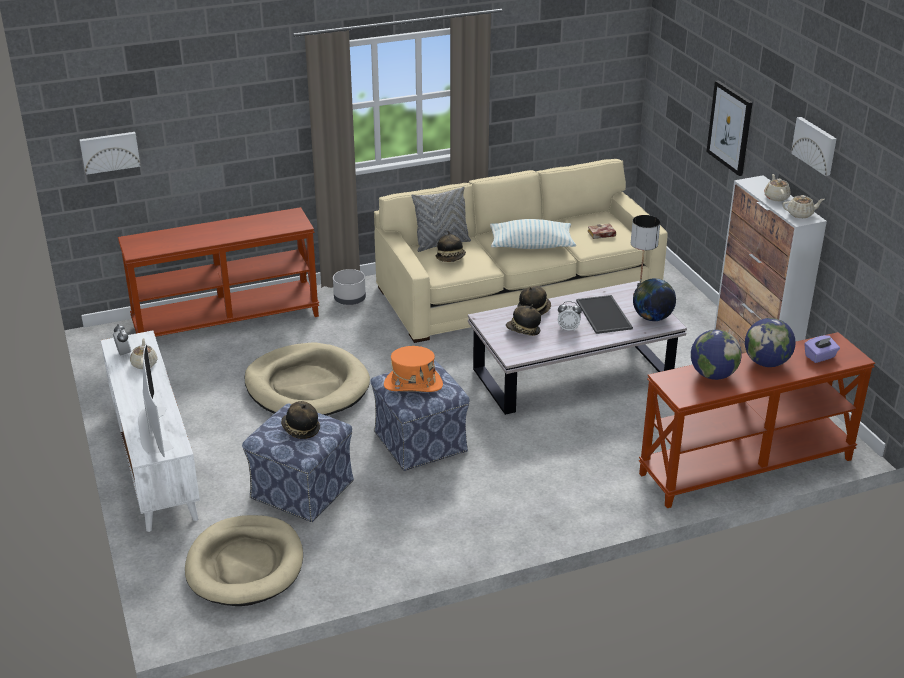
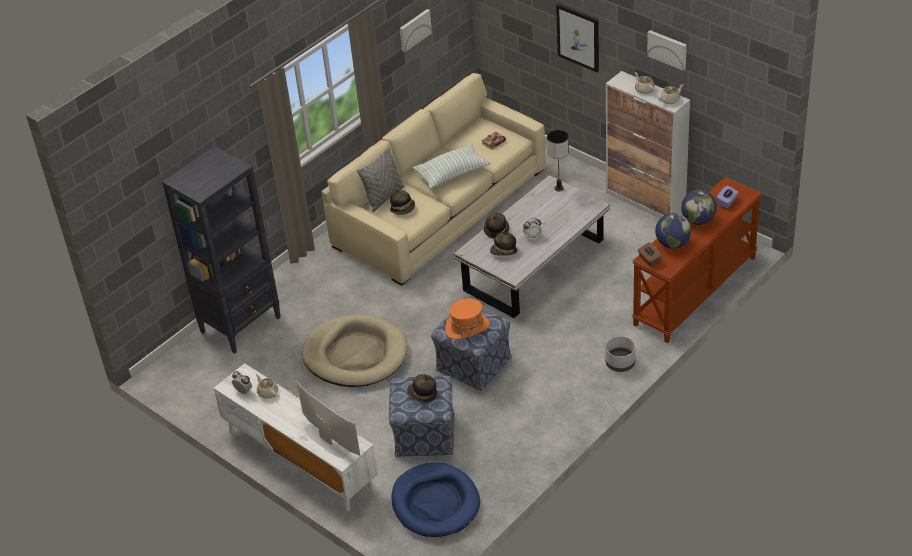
camera: 25 degrees left, 10 degrees up
(109, 152) = (134, 233): picture -> picture (414, 30)
(227, 320) = (241, 324): brown console table -> black bookcase
(245, 565) = (435, 503): beige dog bed -> blue dog bed
(350, 299) = (320, 266): grey planter -> grey planter (620, 363)
(605, 315) = (548, 215): tray -> none
(652, 318) = (582, 205): globe -> none
(668, 380) = (649, 260): none -> brown tissue box

